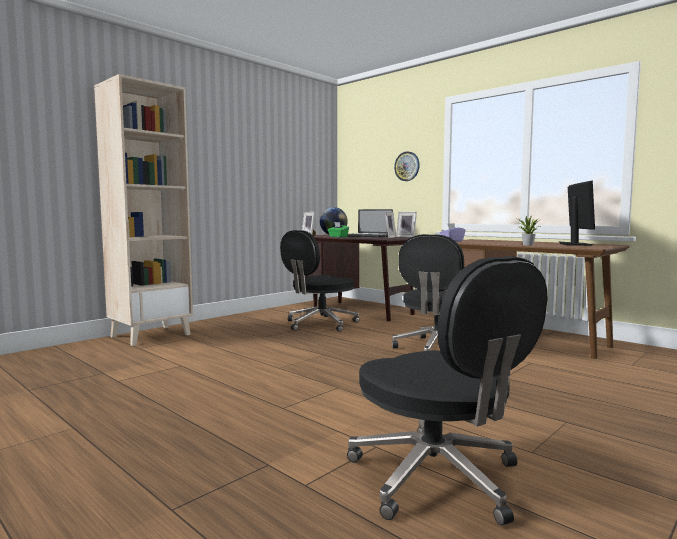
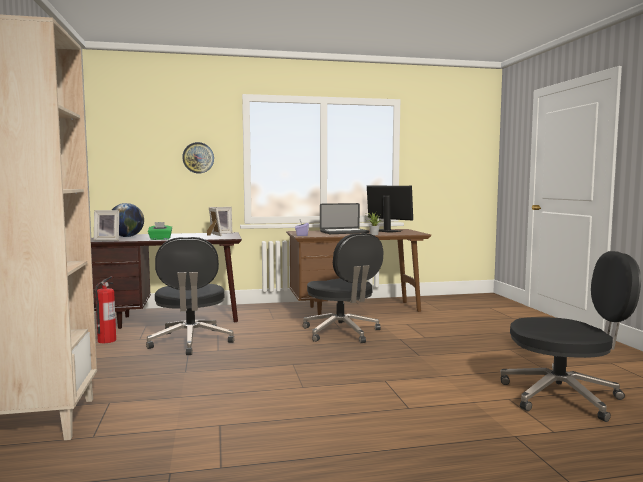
camera: 55 degrees left, 0 degrees up
(287, 311) = (106, 340): none -> fire extinguisher
(368, 236) = (177, 235): laptop -> laptop (344, 232)

